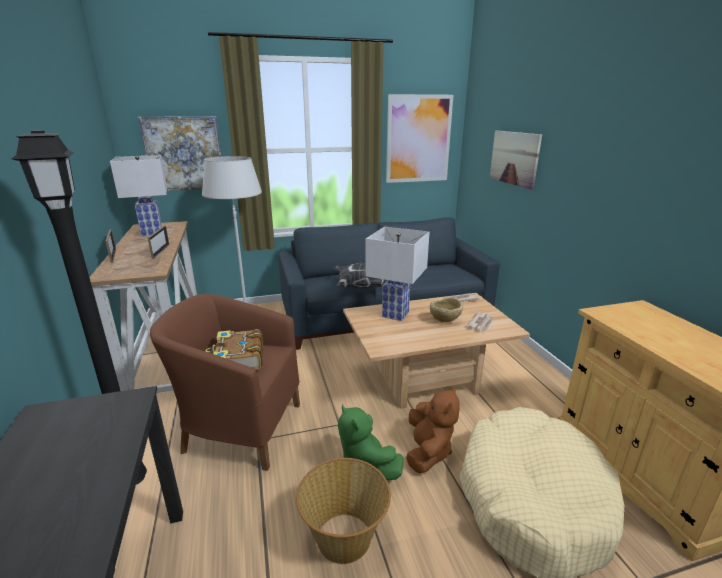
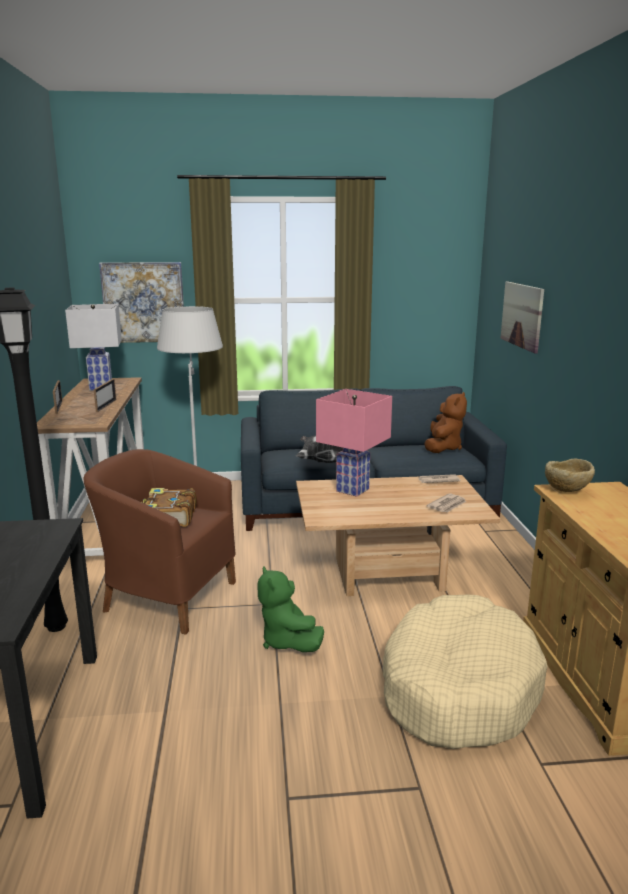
camera: 10 degrees right, 5 degrees down
(344, 539) = (246, 694): basket -> none
(396, 314) = (353, 490): white table lamp -> pink table lamp
(418, 139) = (420, 289): picture -> none
(428, 451) = (361, 636): brown plush toy -> brown plush toy (443, 448)
(445, 321) = (406, 500): beige bowl -> beige bowl (566, 491)

